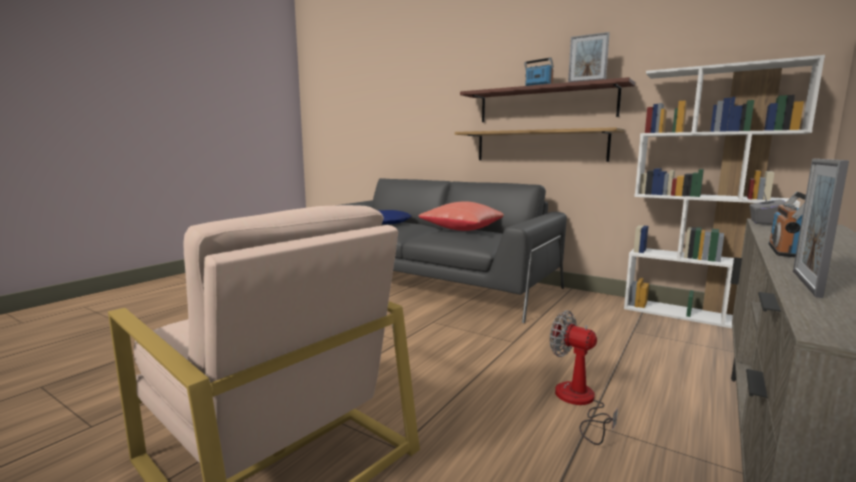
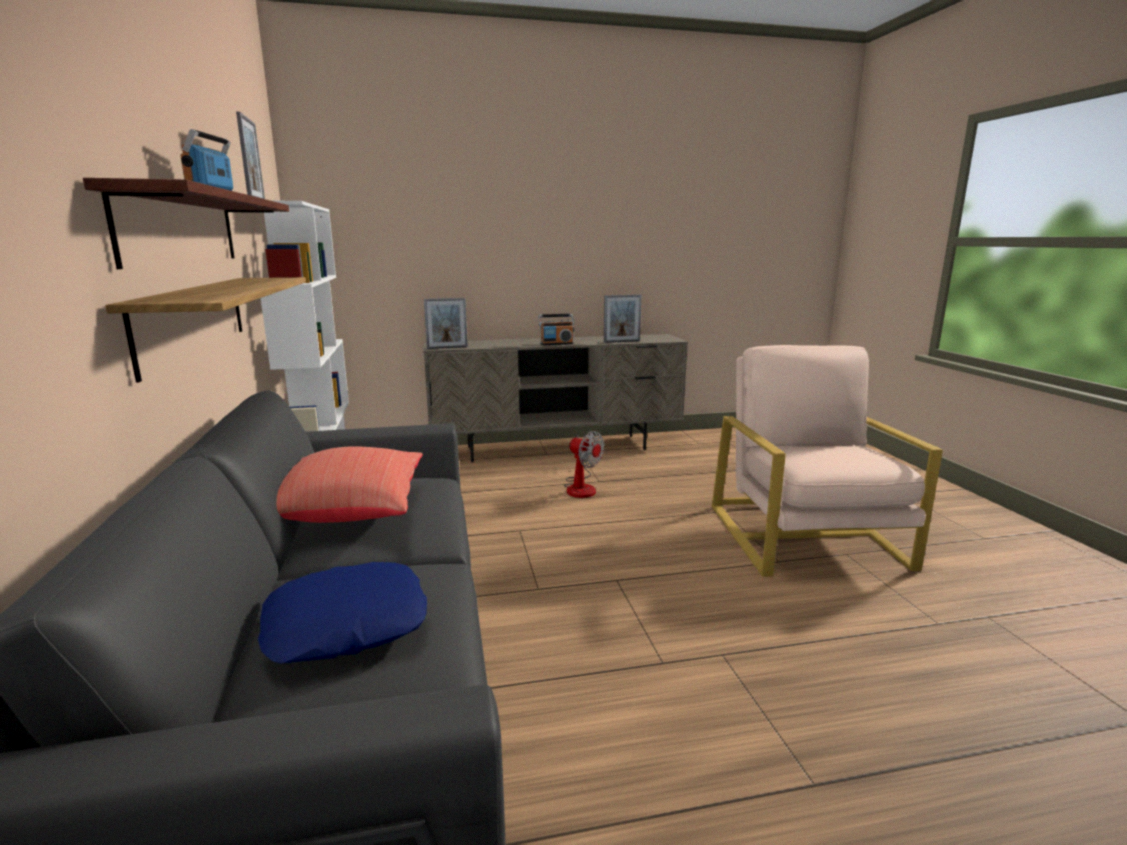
camera: 135 degrees left, 5 degrees up
(579, 403) = (581, 487): fan -> fan turned 45 degrees counterclockwise
(764, 222) = (447, 348): grey tissue box -> picture frame

